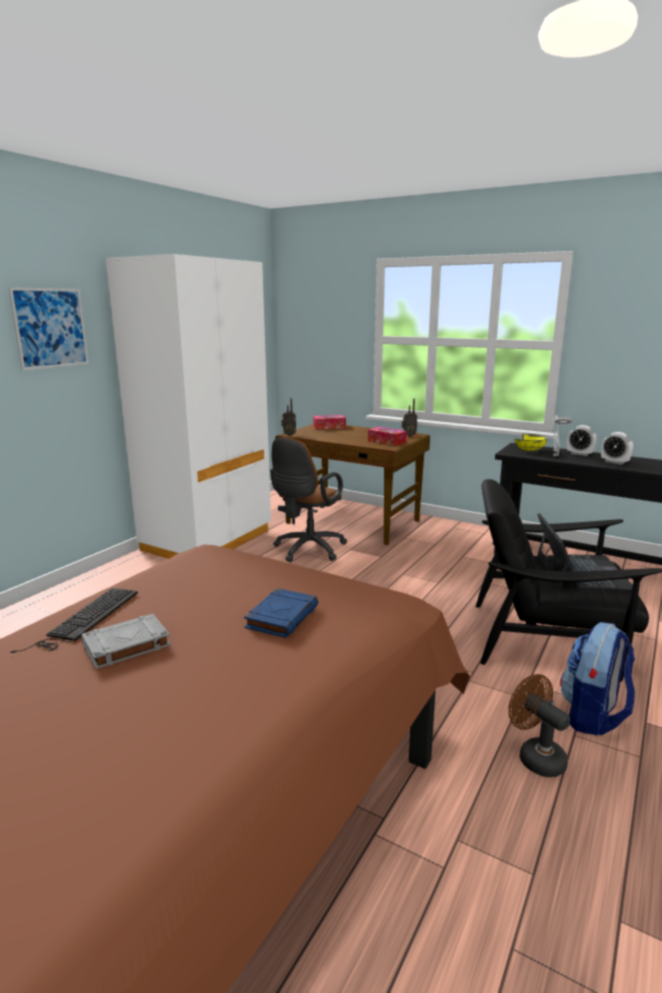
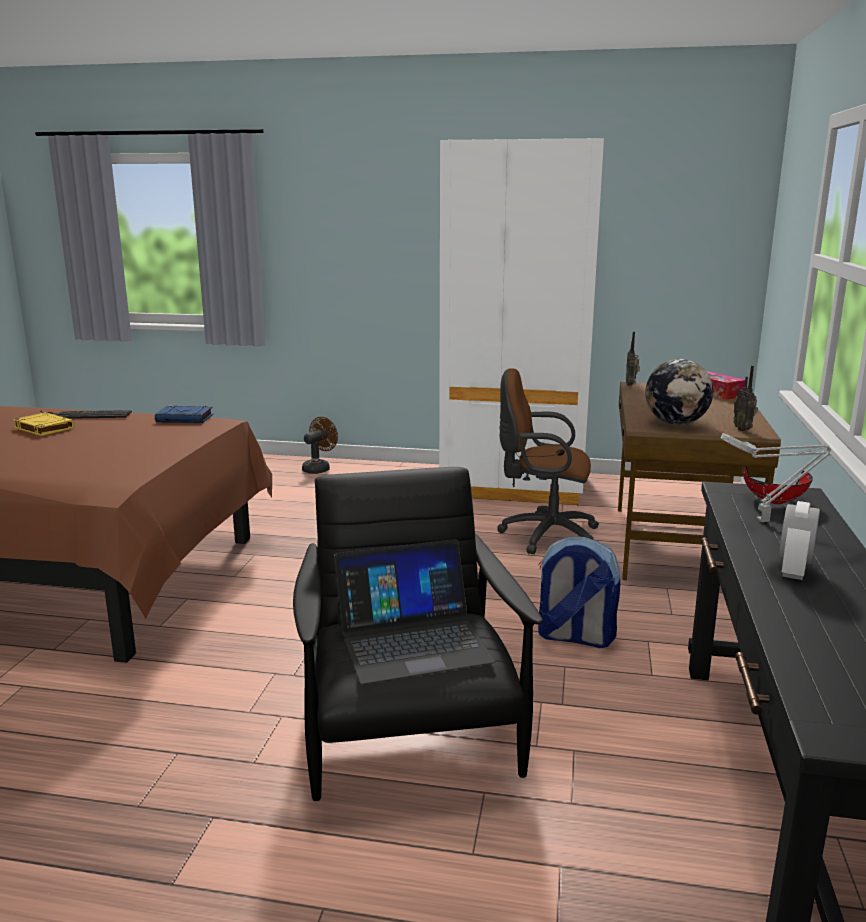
camera: 70 degrees right, 0 degrees up
(50, 328) = (389, 217): picture -> none
(125, 646) = (44, 428): grey book -> yellow book
(282, 617) = (83, 454): blue book -> blue book (185, 418)
(386, 441) = (676, 423): tissue box -> globe
(531, 450) = (775, 503): yellow bowl -> red bowl
(535, 756) = (135, 725): brown fan -> brown fan (319, 468)
(579, 454) = (818, 541): alarm clock -> none
(593, 716) = (218, 769): backpack -> backpack (574, 637)

